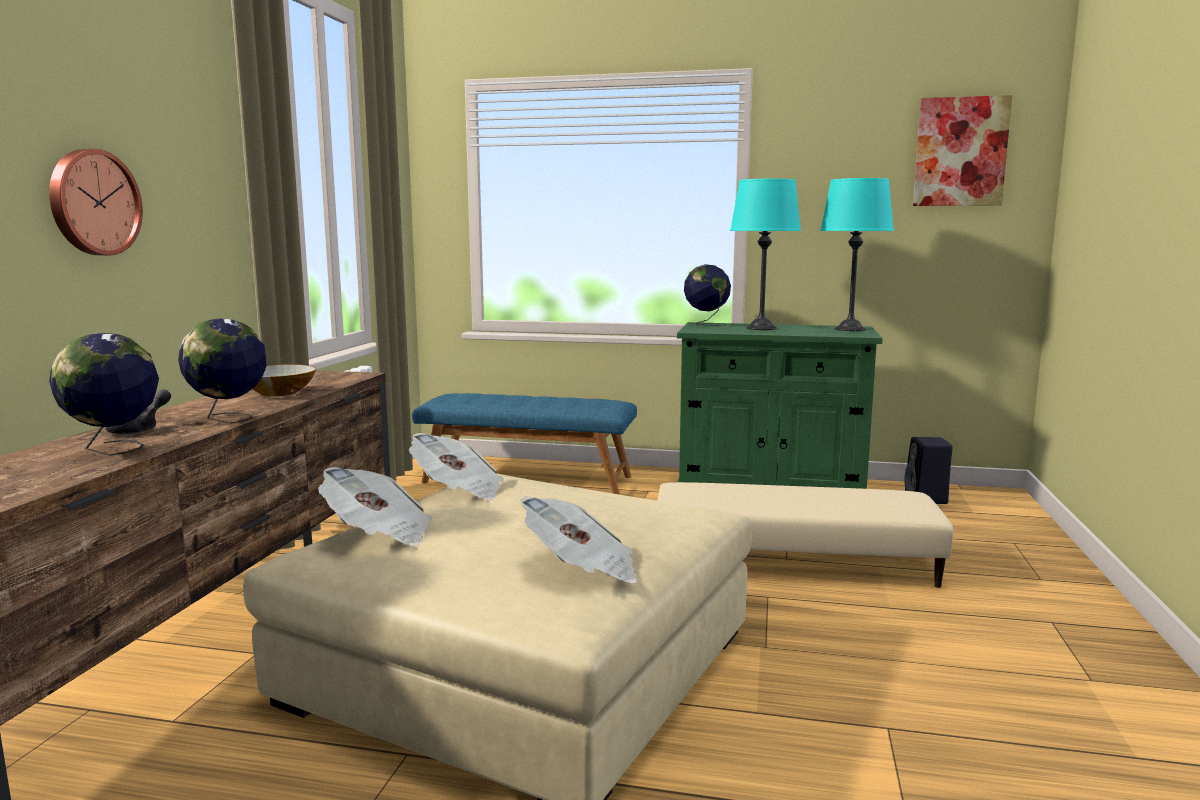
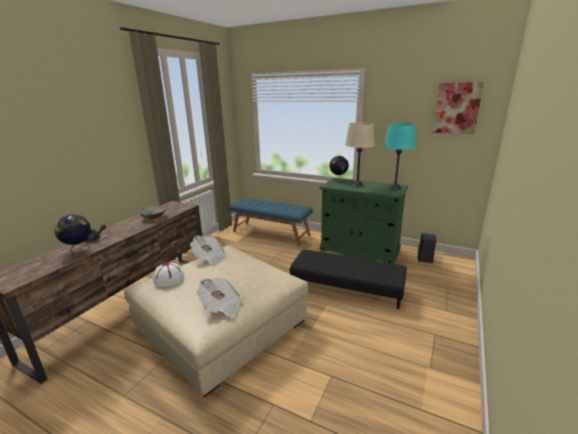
camera: 15 degrees right, 10 degrees up
(93, 202) = (83, 156): wall clock -> none
(229, 419) = (125, 234): globe -> none
(379, 533) = (169, 278): newspaper -> white hat
(761, 328) = (357, 185): turquoise table lamp -> beige table lamp
(792, 561) = (346, 287): beige ottoman -> black ottoman

